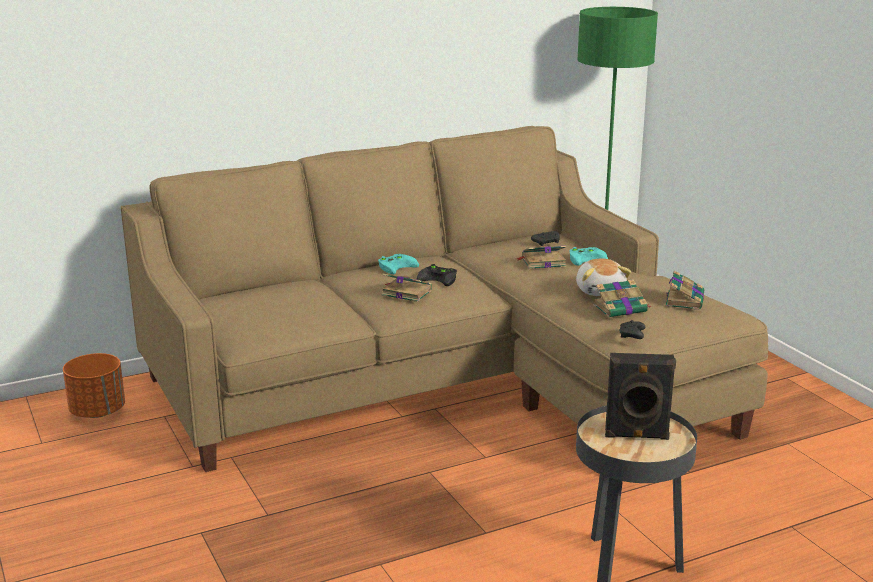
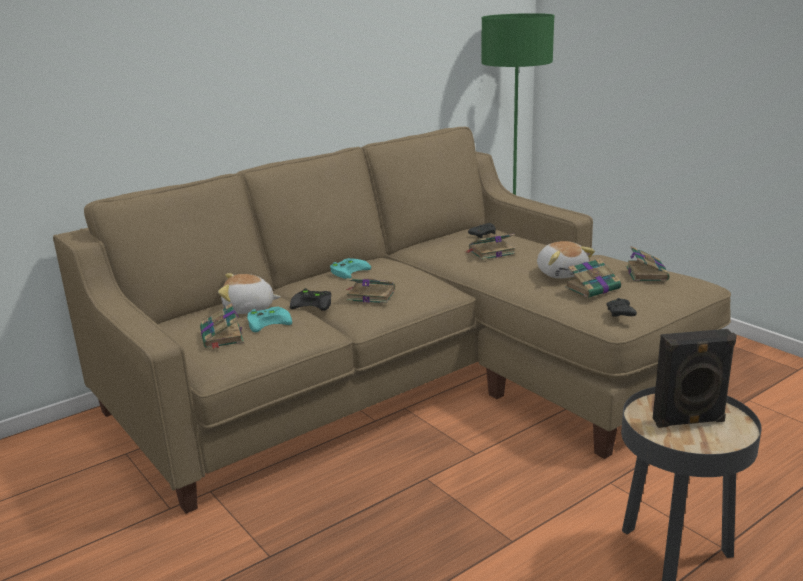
camera: 10 degrees left, 0 degrees up
(98, 411) = (50, 458): orange planter -> none
(256, 316) = (222, 337): none -> book
(289, 293) = (249, 309): none -> plush toy
(439, 278) = (397, 278): black game controller -> black game controller (314, 303)
(587, 258) = (530, 245): turquoise game controller -> turquoise game controller (269, 321)

